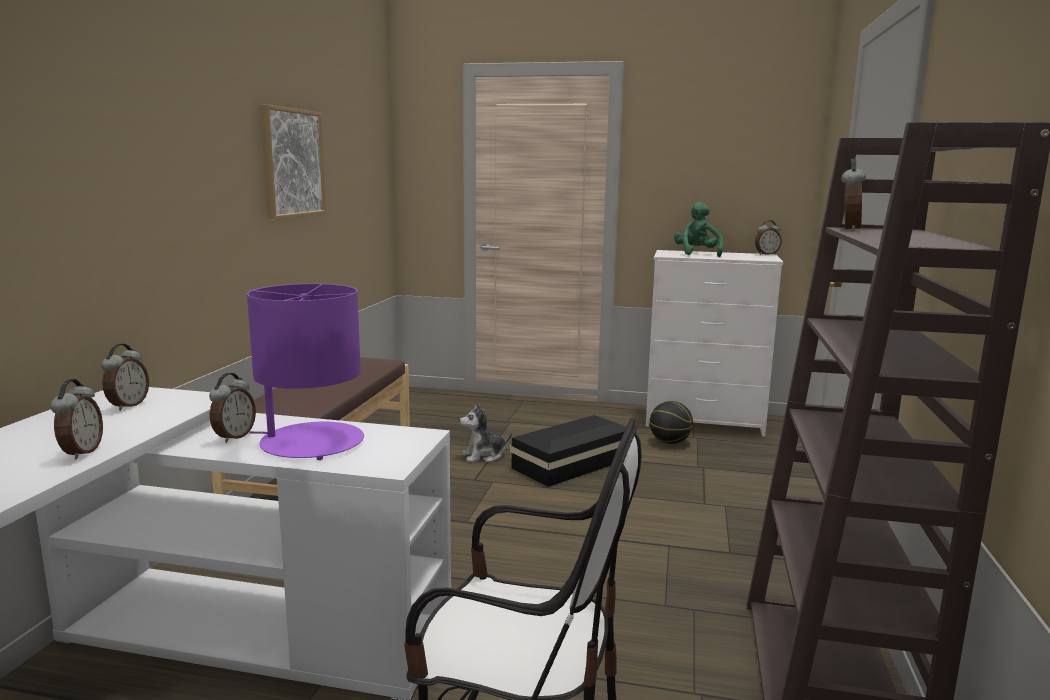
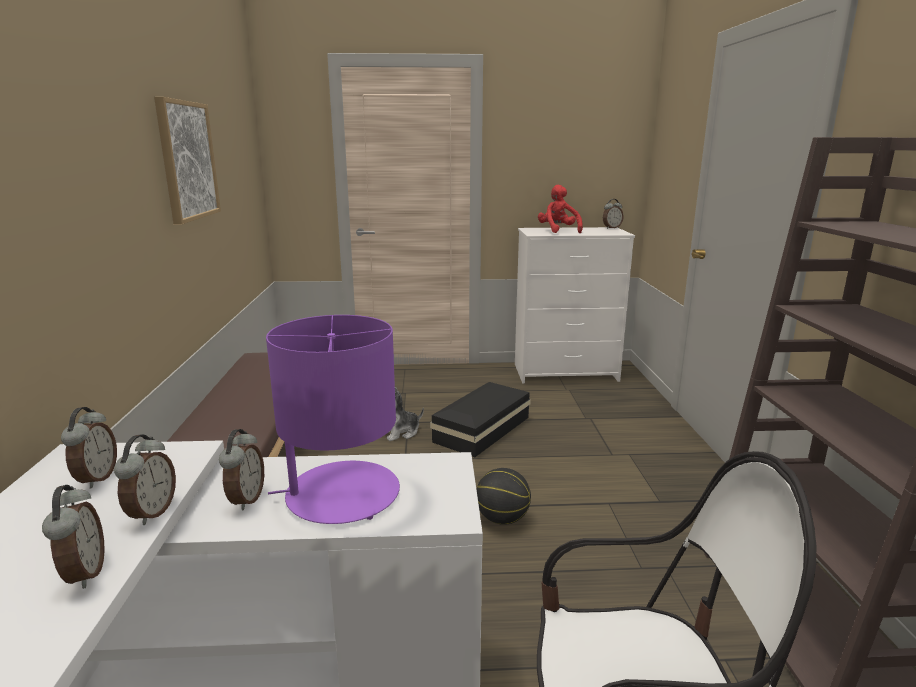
camera: 15 degrees left, 5 degrees up
(670, 442) = (550, 396): basketball -> basketball (502, 518)
(697, 254) = (558, 231): green plush toy -> red plush toy
(847, 229) = (833, 225): alarm clock -> alarm clock (151, 512)

